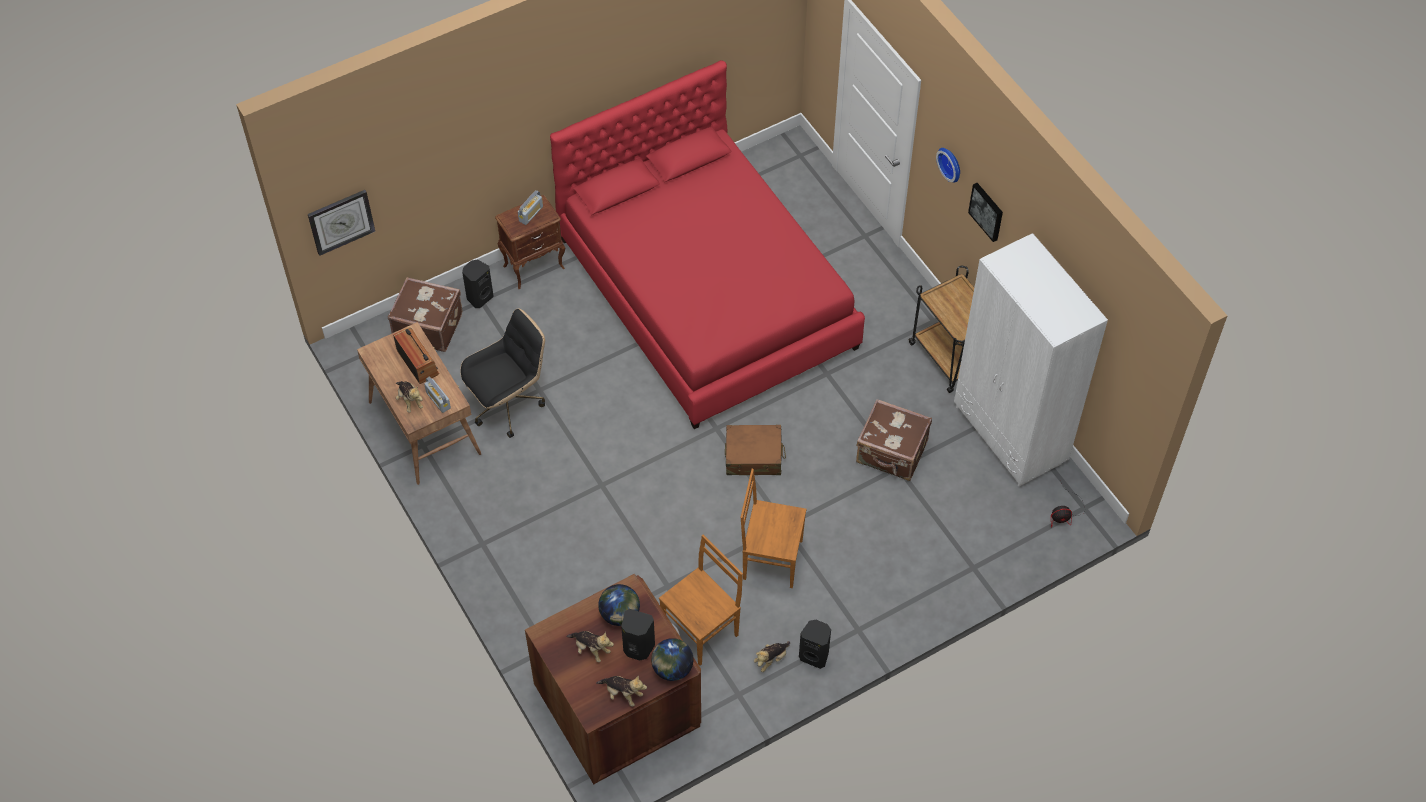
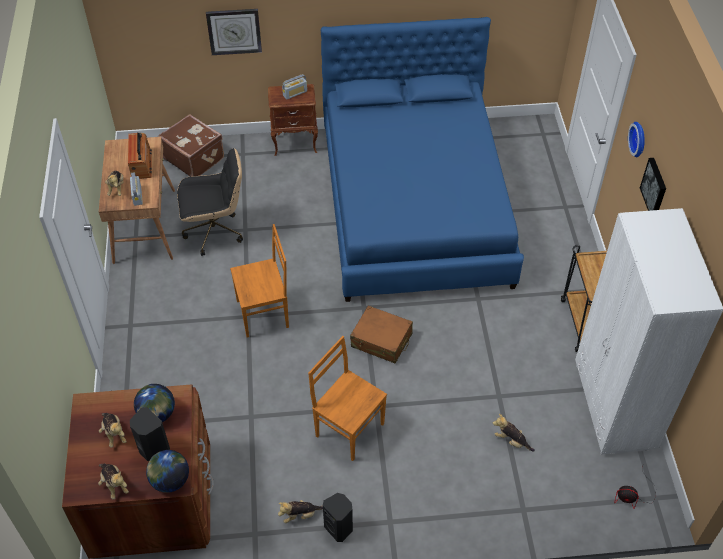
camera: 25 degrees right, 5 degrees down
(341, 221) = (131, 37): wall clock -> wall clock (234, 31)
(479, 297) = (243, 151): black speaker -> none
(702, 630) = (257, 464): brown chair -> brown chair (264, 313)
(707, 292) = (415, 205): red bed -> blue bed
(891, 453) = (499, 382): brown suitcase -> none
(931, 507) = (511, 441): none -> plush toy

